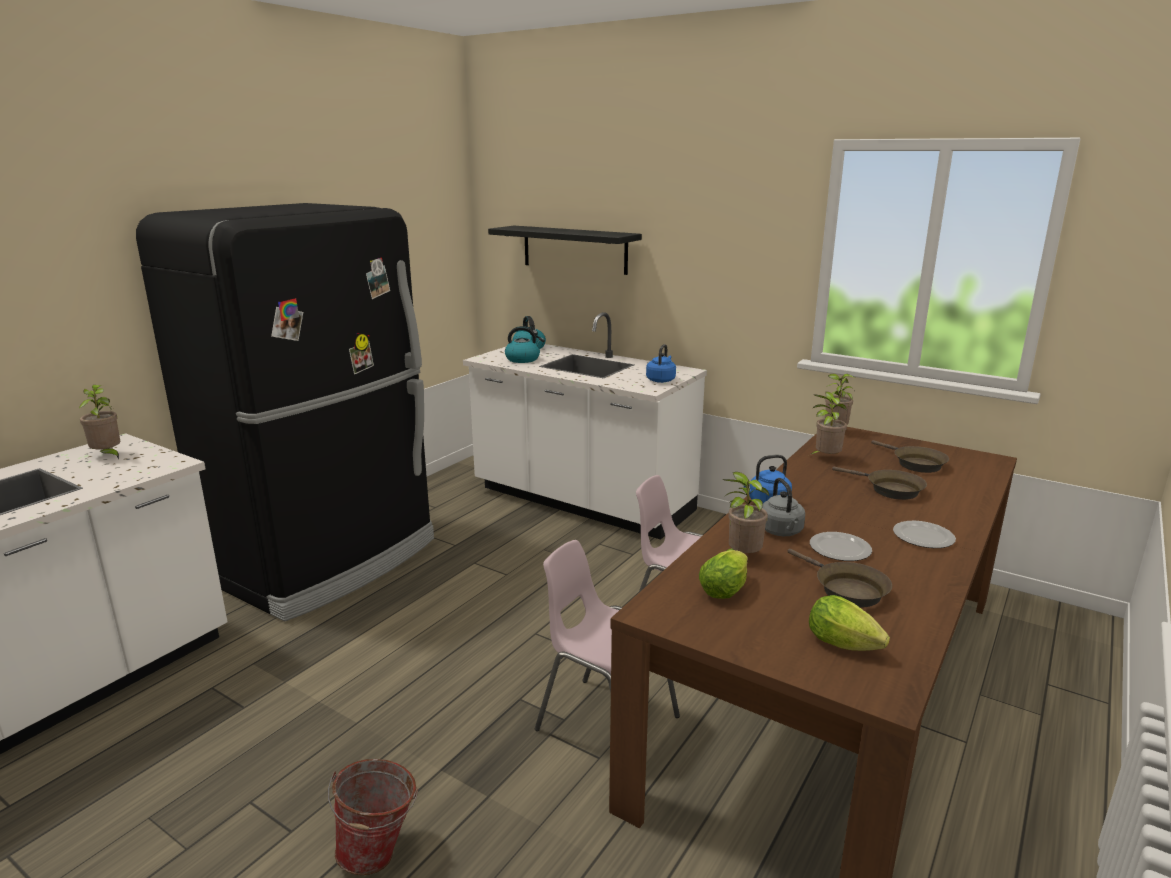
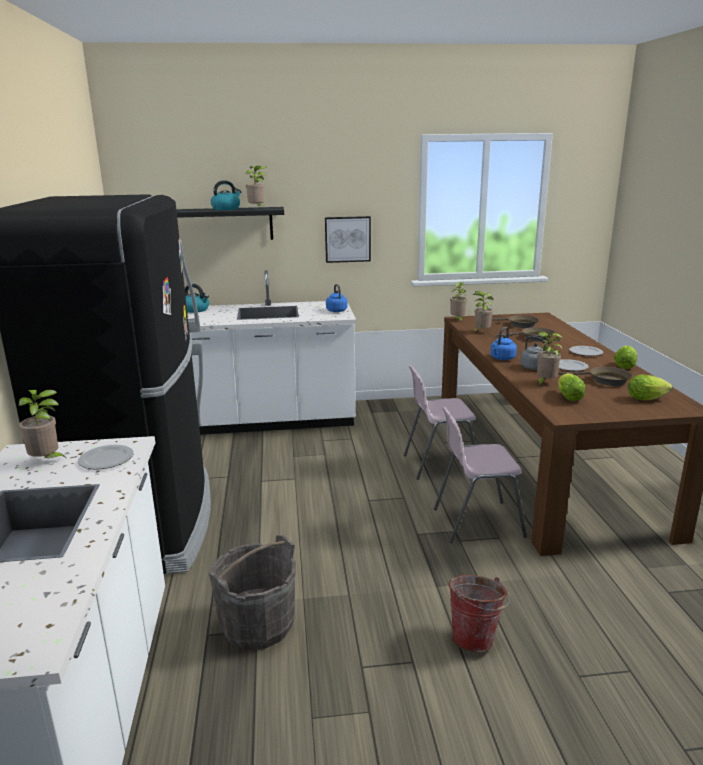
camera: 40 degrees left, 0 degrees up
(133, 469) = (105, 459): none -> plate
(252, 703) = (258, 624): none -> grey bucket
(523, 359) = (213, 317): kettle -> kettle (226, 209)
(596, 234) = (257, 209): none -> potted plant
(717, 286) = (347, 239): none -> picture
(940, 581) = (624, 366): none -> lettuce

